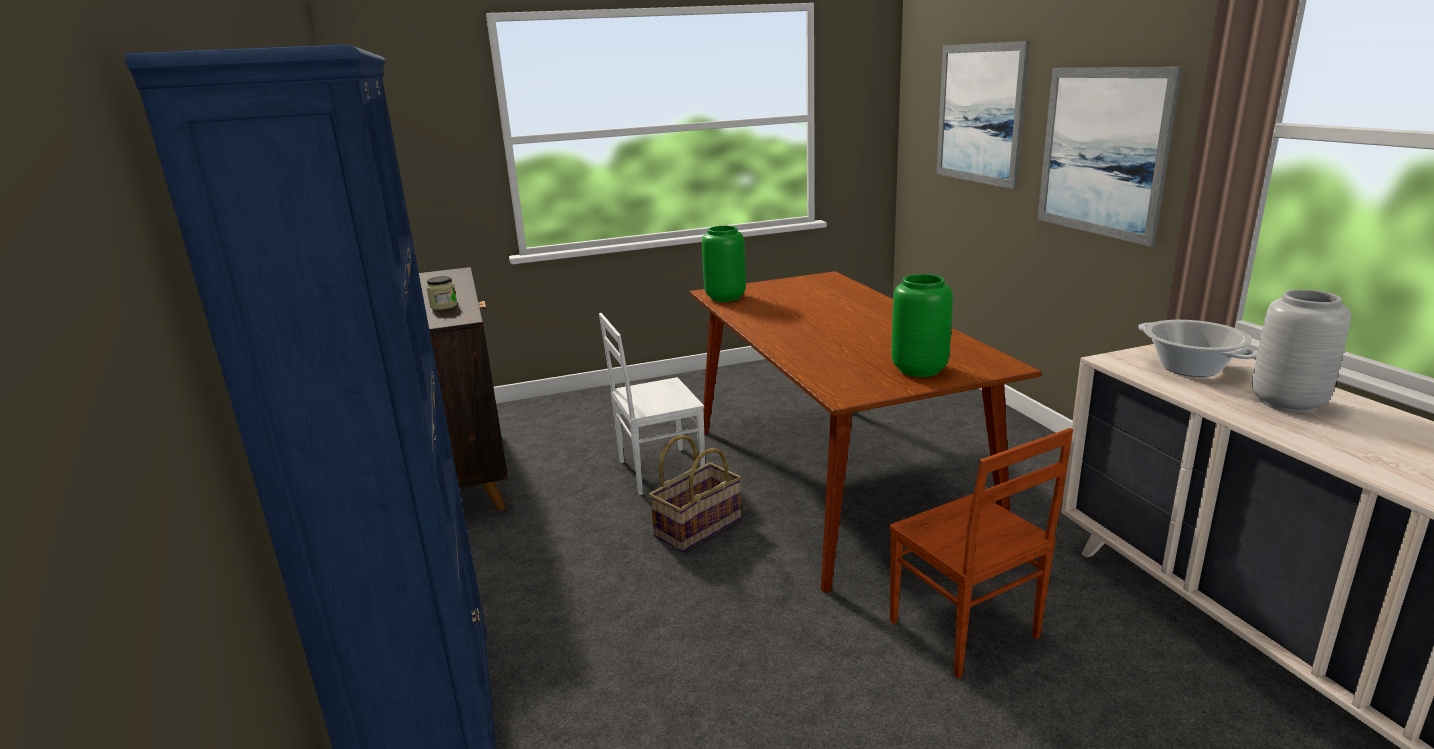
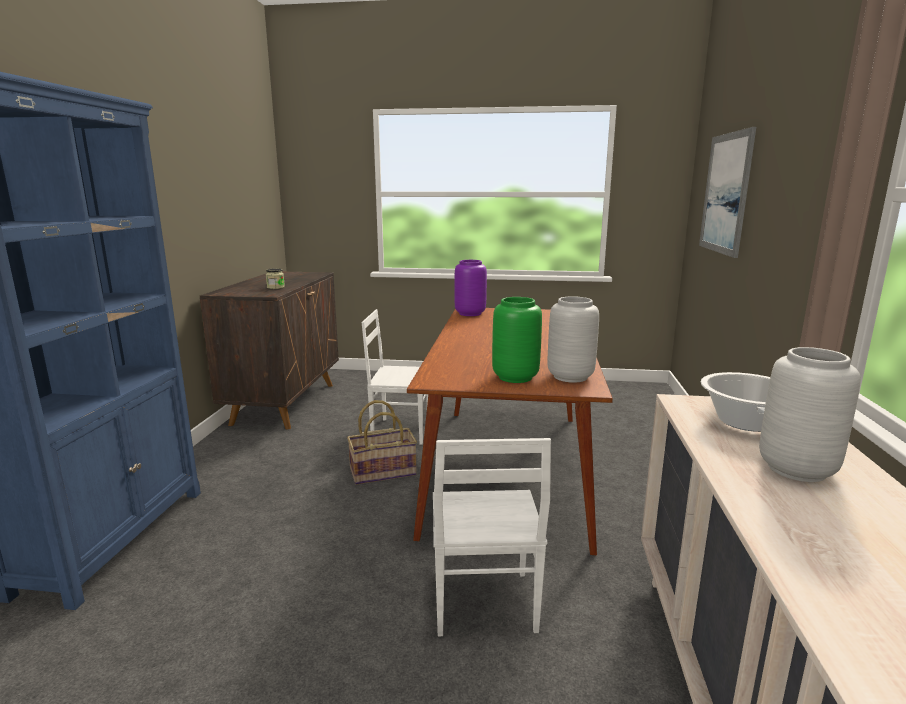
camera: 25 degrees right, 5 degrees down
(724, 297) = (469, 313): green vase -> purple vase
(963, 631) = (482, 604): brown chair -> white chair
(967, 357) = (569, 377): none -> grey vase
(1102, 152) = (786, 223): picture -> none

